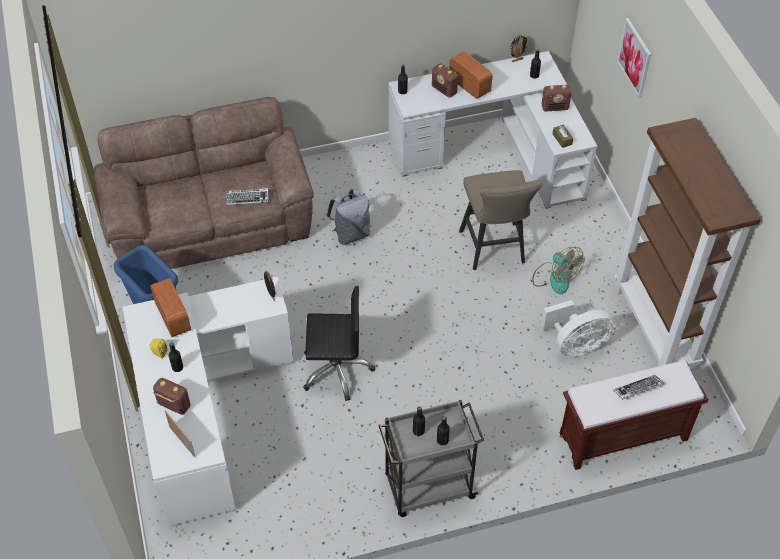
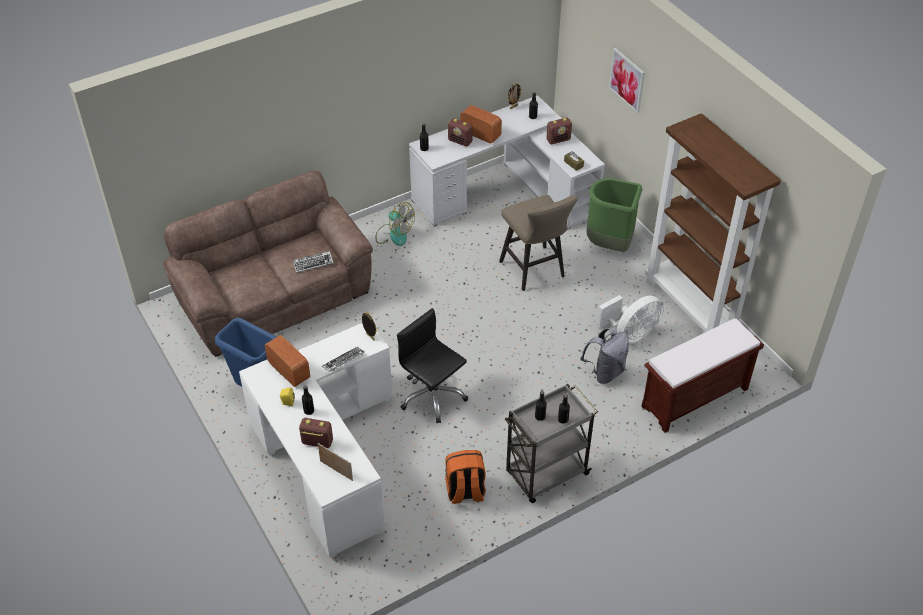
camera: 15 degrees left, 5 degrees down
(334, 486) = (465, 492): none -> orange backpack
(336, 369) = (432, 396): black office chair -> black office chair turned 120 degrees counterclockwise
(351, 234) = (405, 282): grey backpack -> grey backpack (605, 372)
(555, 277) = (594, 283): fan -> fan (394, 234)
(588, 236) = (610, 245): none -> green trash can
(638, 389) = (706, 348): keyboard -> keyboard (343, 361)

